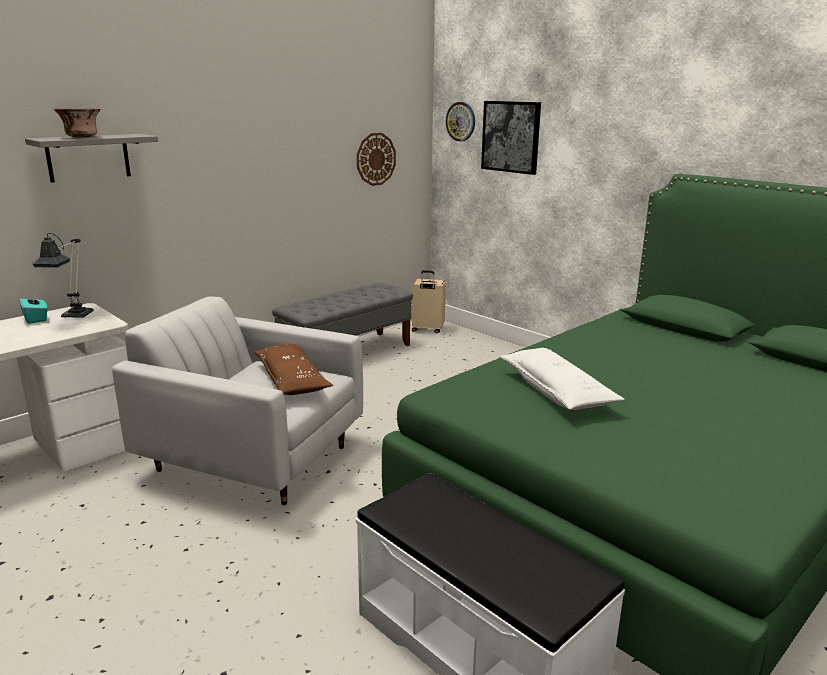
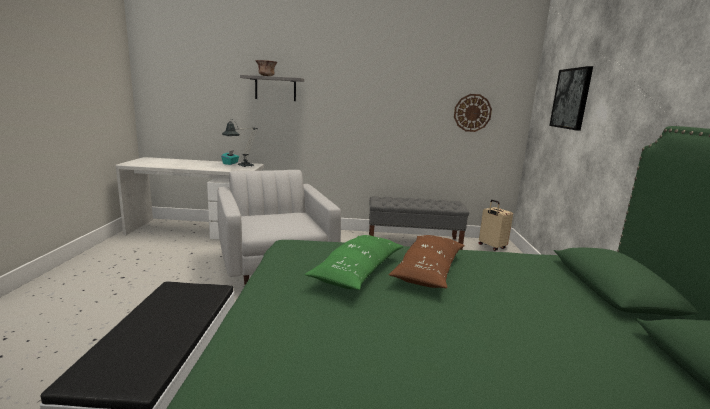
camera: 45 degrees right, 5 degrees down
(292, 380) = (291, 223): brown pillow -> brown pillow (428, 271)
(461, 121) = (547, 89): wall clock -> none
(556, 391) = (358, 272): white pillow -> green pillow

